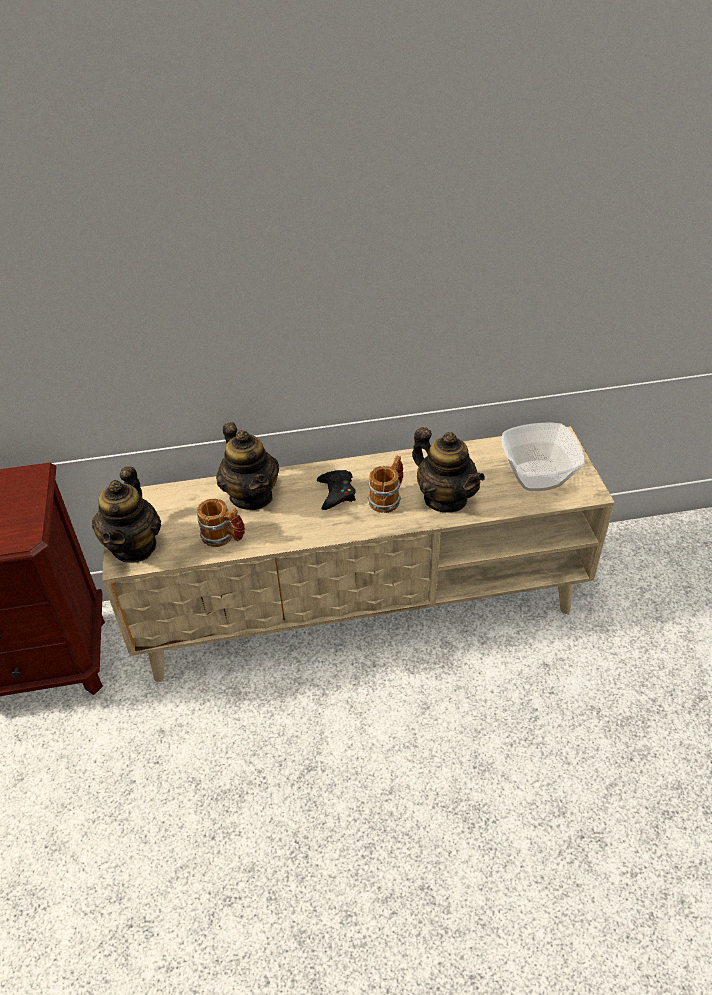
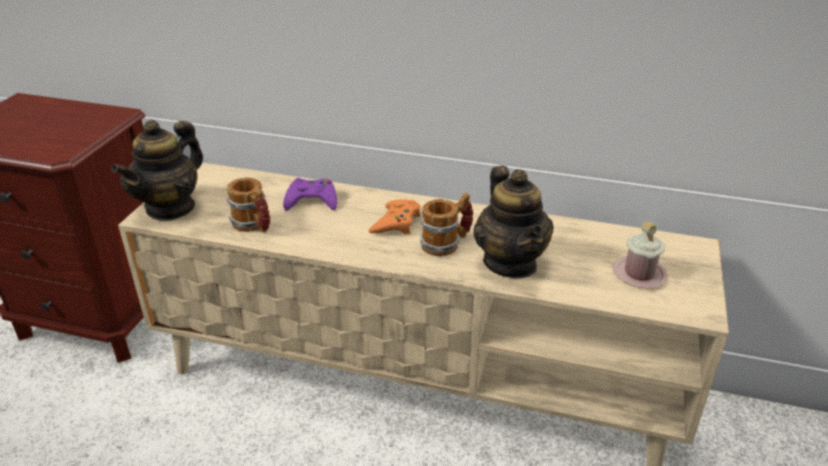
camera: 25 degrees right, 10 degrees down
(252, 496) = (312, 200): teapot -> purple game controller
(336, 493) = (396, 223): black game controller -> orange game controller
(536, 476) = (639, 274): bowl -> pink mug

